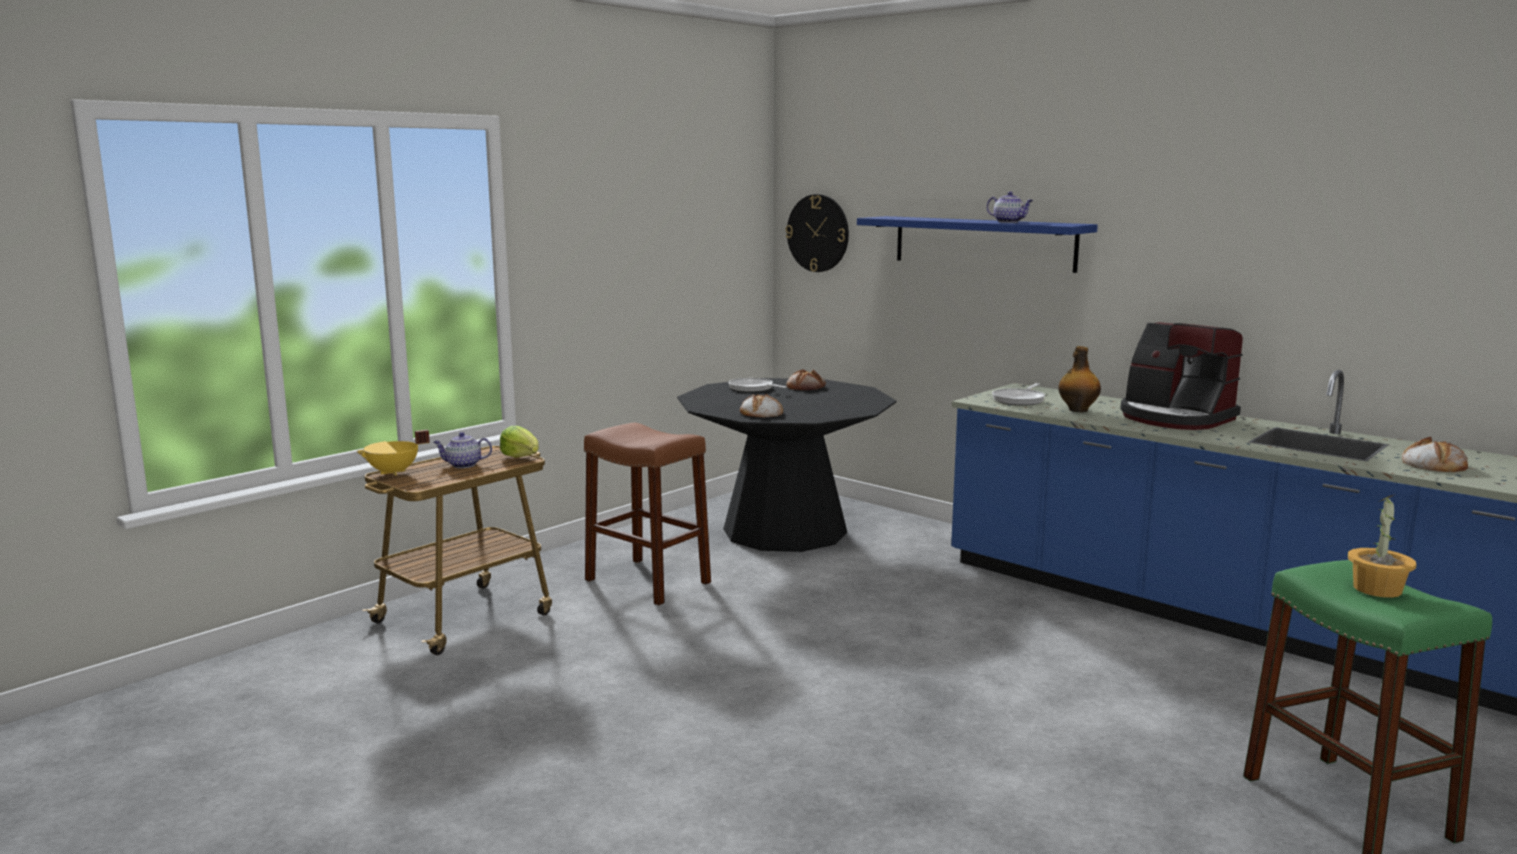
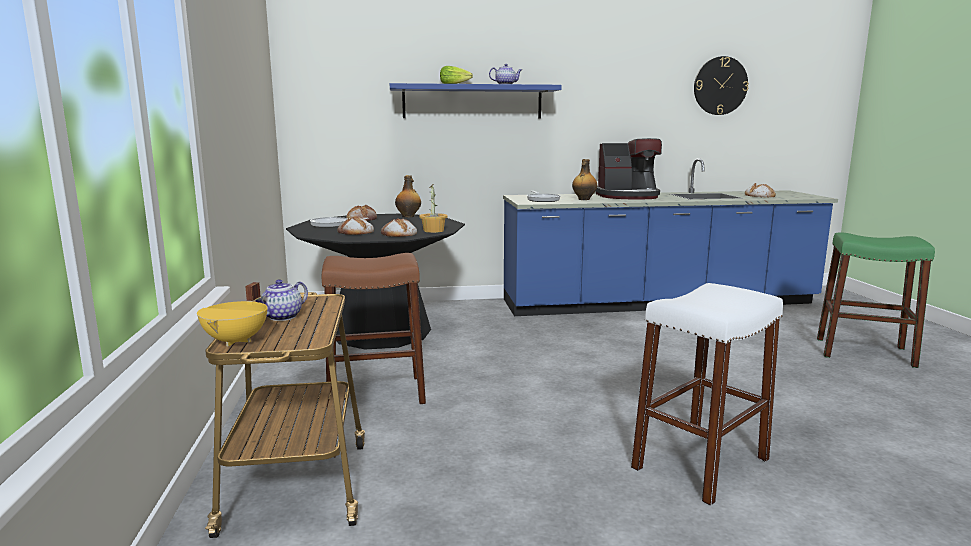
camera: 50 degrees left, 0 degrees up
(522, 457) = (316, 297): lettuce -> lettuce (454, 85)
(726, 759) = (701, 463): none -> white stool
(737, 402) = (355, 232): none -> bread
(818, 233) = (324, 100): wall clock -> wall clock (720, 86)
(860, 393) = (408, 216): none -> bottle
(1378, 589) = (881, 238): potted plant -> potted plant (434, 230)

